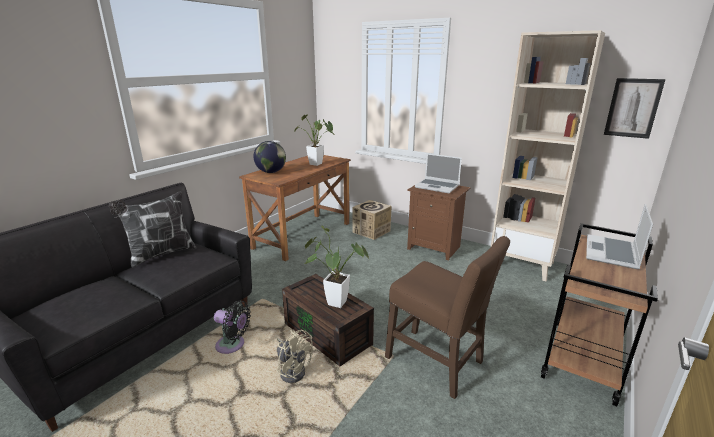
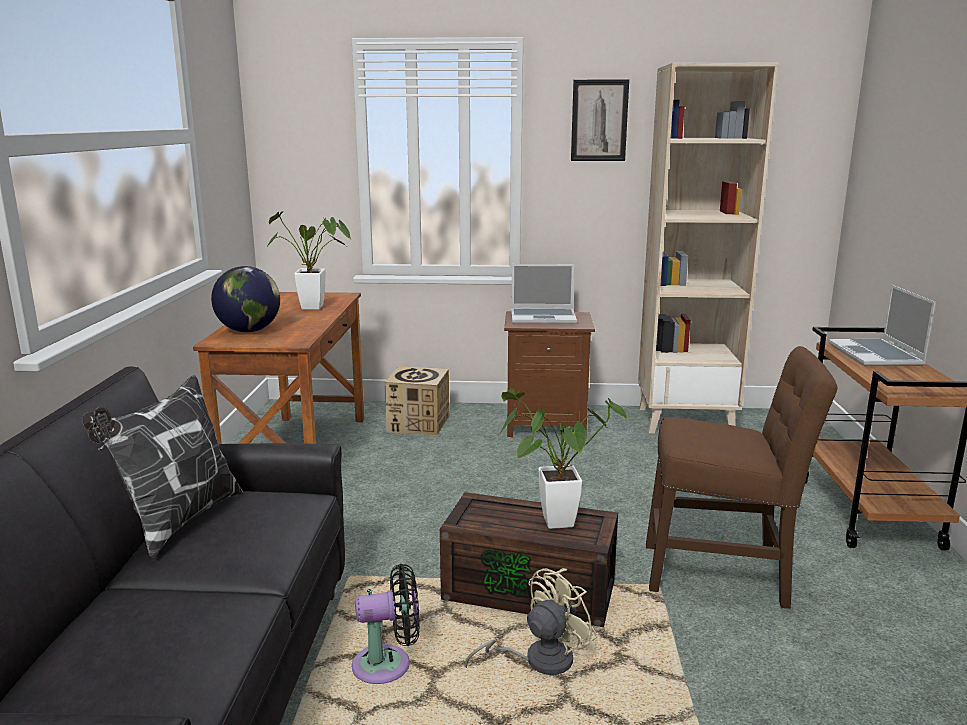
camera: 30 degrees left, 5 degrees down
(293, 370) = (538, 660): beige fan -> beige fan turned 45 degrees counterclockwise
(632, 108) = (796, 169): picture -> picture (599, 120)

